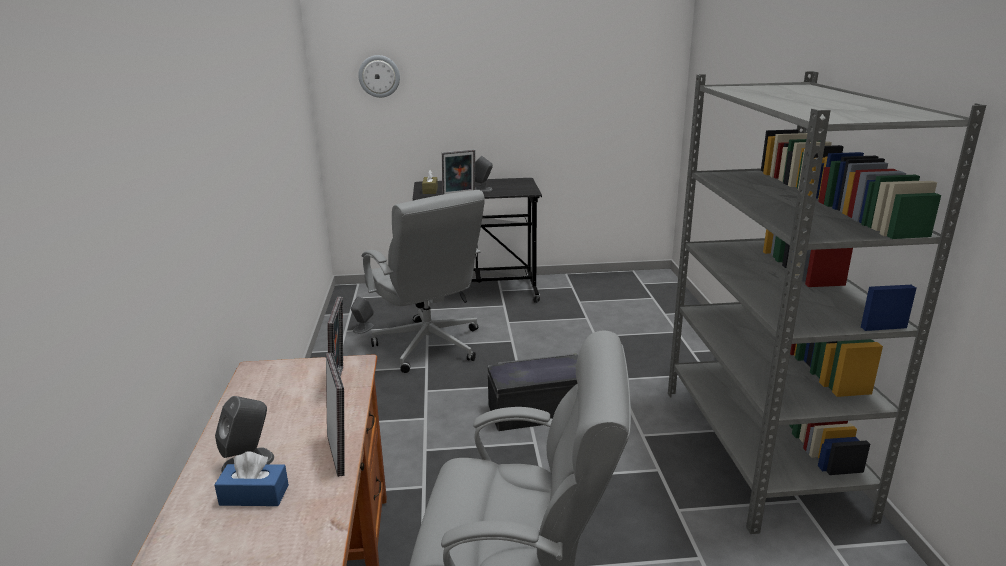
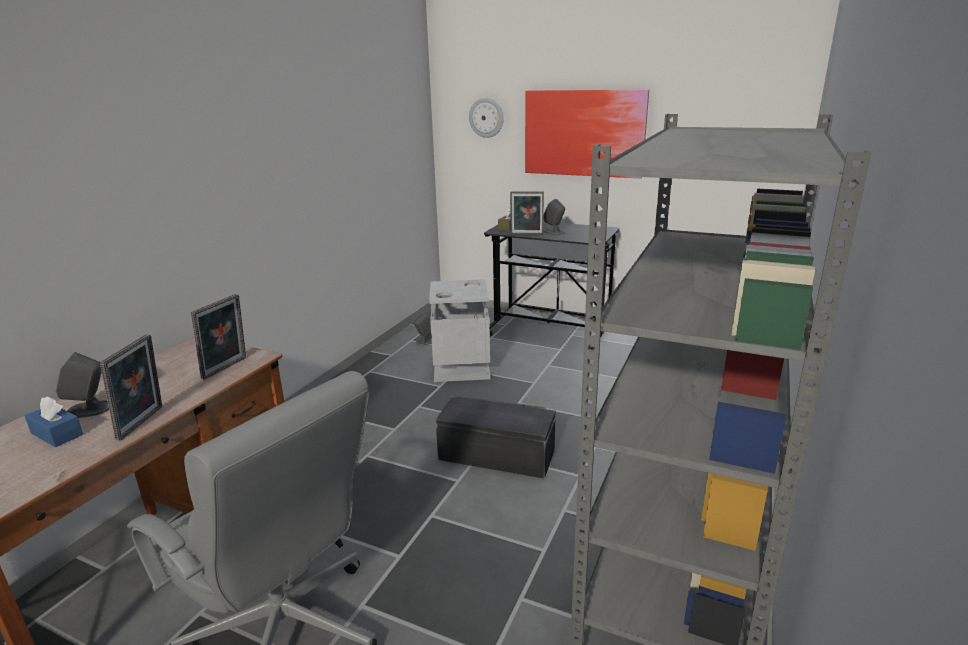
camera: 30 degrees right, 0 degrees up
(428, 344) = (461, 368): grey office chair -> grey trash can
(488, 88) = (584, 133): none -> picture

